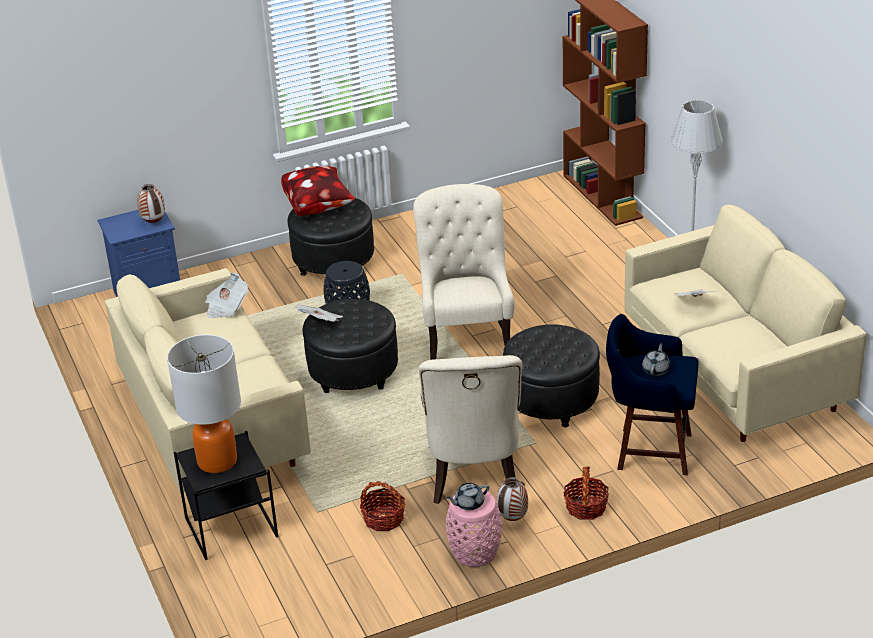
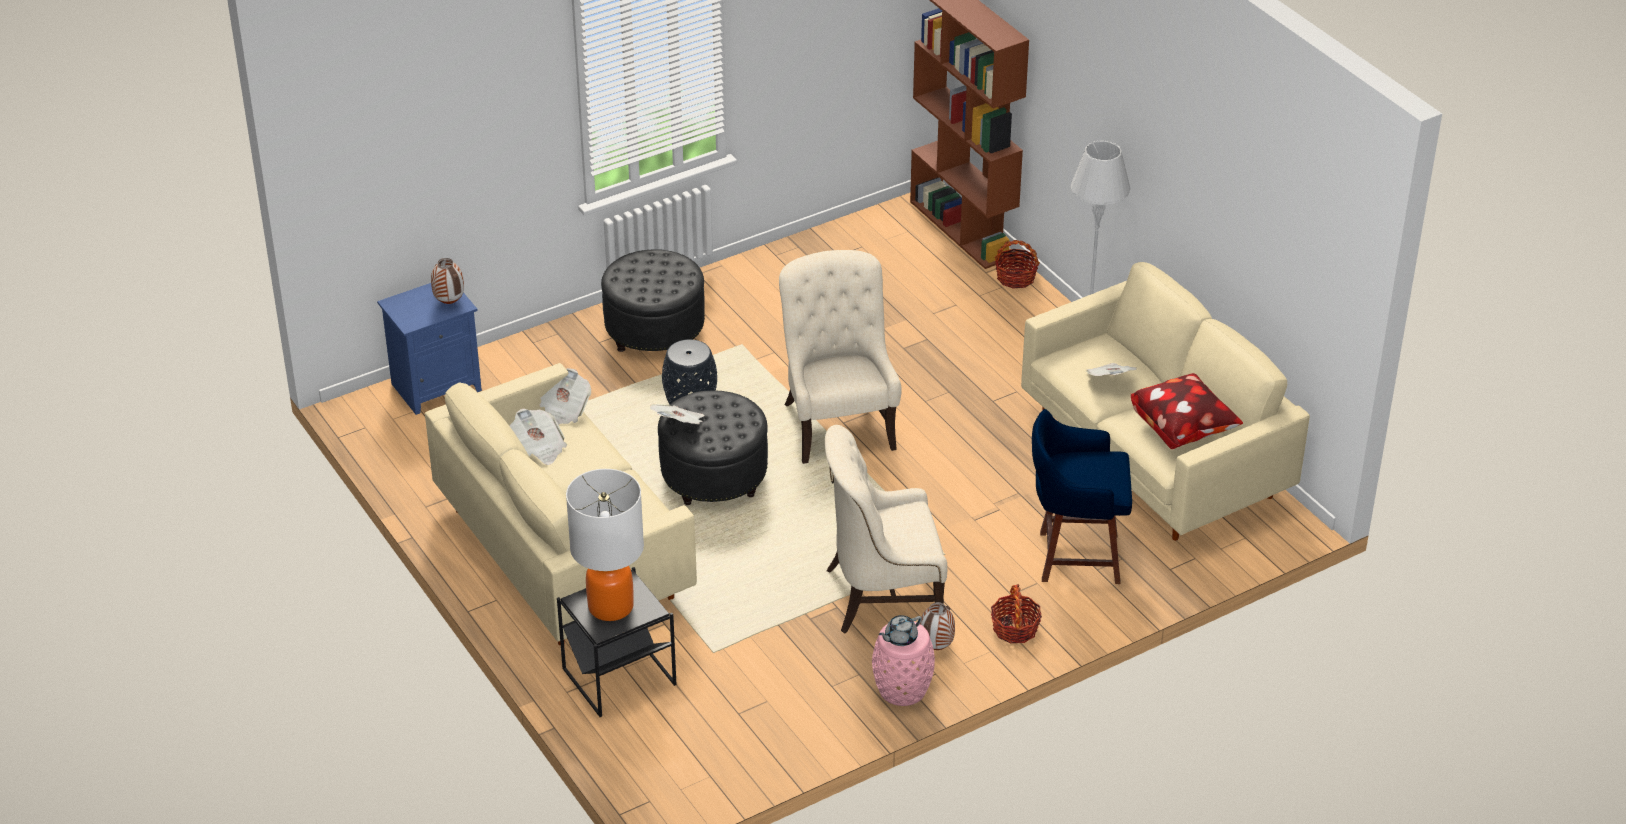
camera: 10 degrees left, 5 degrees up
(197, 334) = (539, 448): none -> newspaper
(318, 206) = (637, 267): pillow -> pillow (1182, 429)
(383, 519) = (791, 656): basket -> basket (1015, 278)
(474, 473) = (882, 595): beige armchair -> beige armchair turned 90 degrees clockwise
(551, 402) = (952, 503): black ottoman -> none
(656, 369) = (1085, 470): grey teapot -> none

